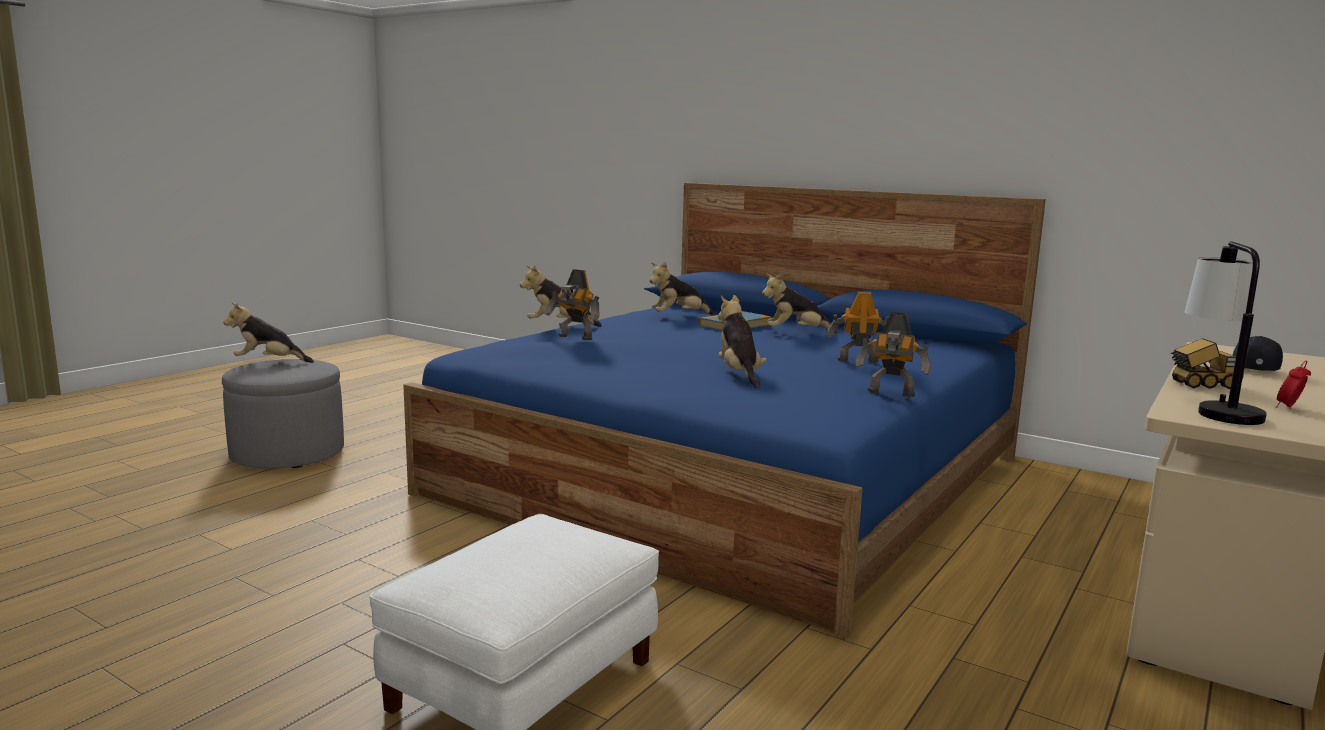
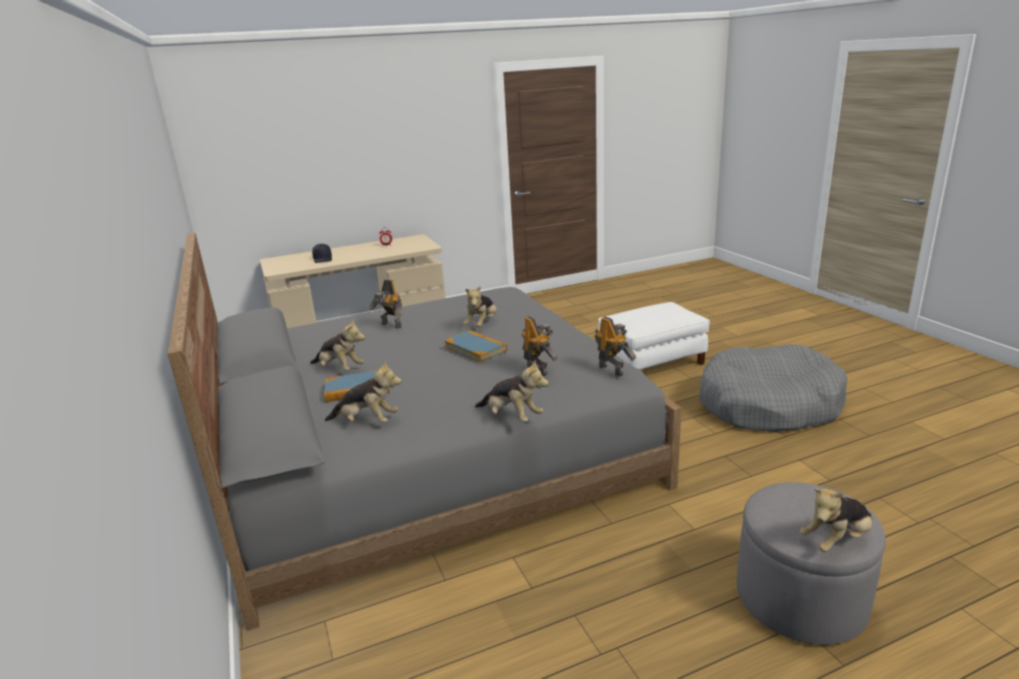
camera: 145 degrees left, 10 degrees up
(244, 627) = (768, 405): none -> grey dog bed
(269, 362) = (836, 540): plush toy -> plush toy turned 120 degrees clockwise
(681, 347) = (475, 348): none -> book
(737, 474) = (427, 449): blue bed -> grey bed
(891, 394) = (440, 300): toy robot -> toy robot (611, 369)
(1202, 385) = (374, 255): toy truck -> none
(1215, 409) = (410, 247): table lamp -> none

